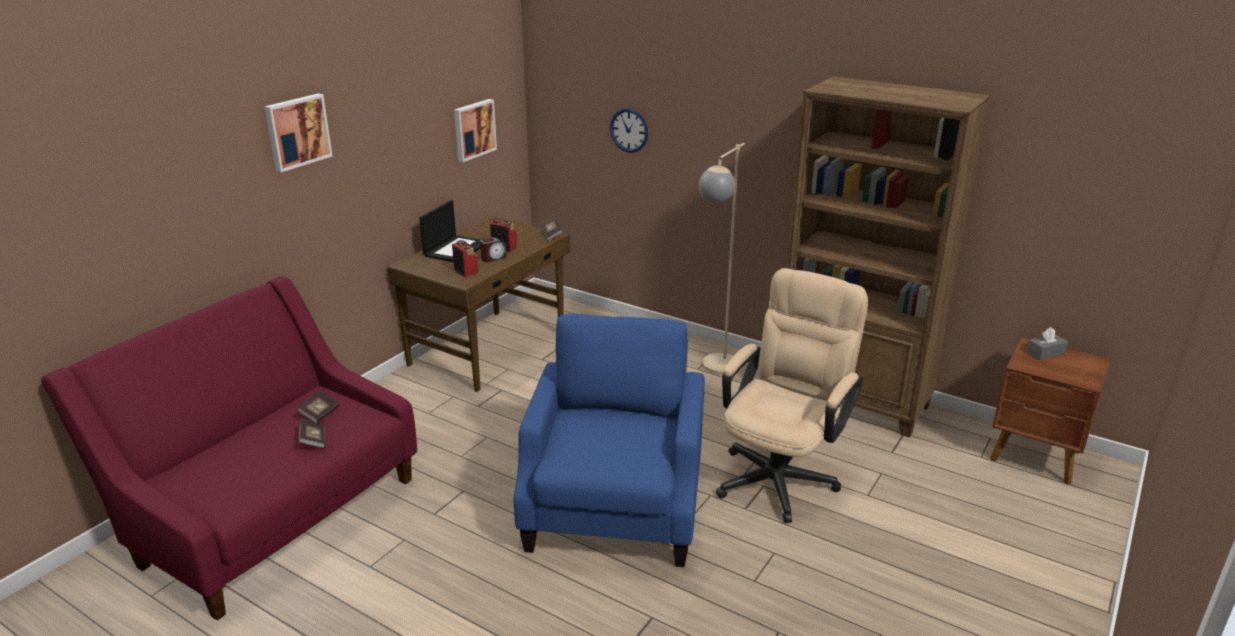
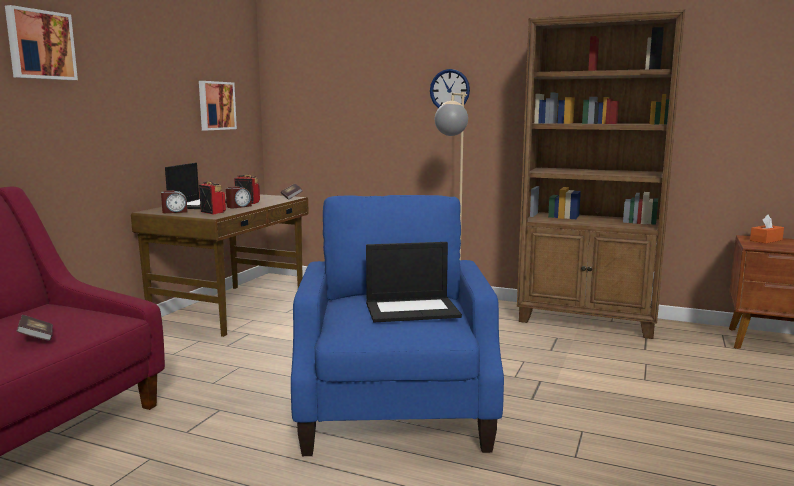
camera: 10 degrees left, 15 degrees down
(320, 414) = (47, 319): book -> none
(429, 267) = (175, 212): none -> alarm clock
(625, 440) = (413, 309): none -> laptop
(629, 130) = (357, 106): wall clock -> wall clock (449, 90)
(781, 474) = (553, 371): beige office chair -> none
(1045, 353) = (766, 240): grey tissue box -> orange tissue box

